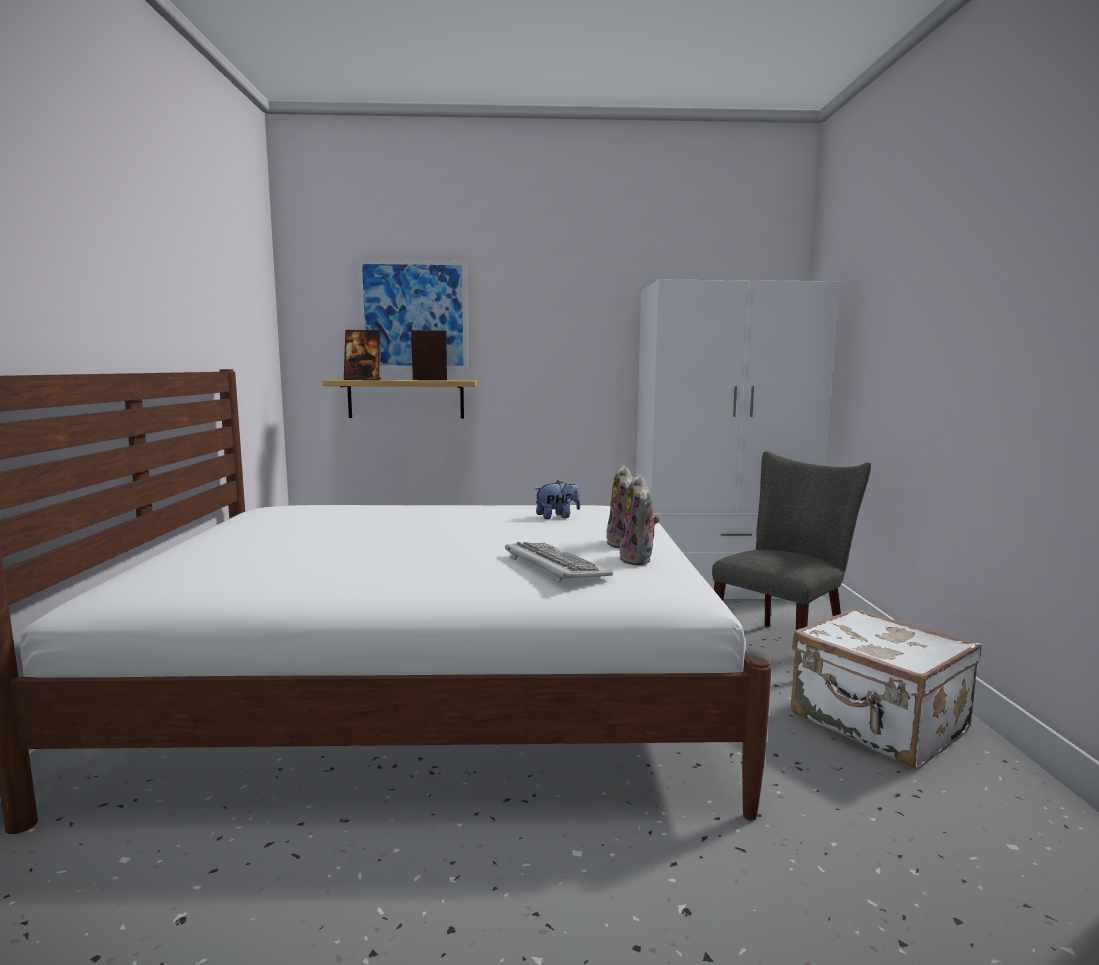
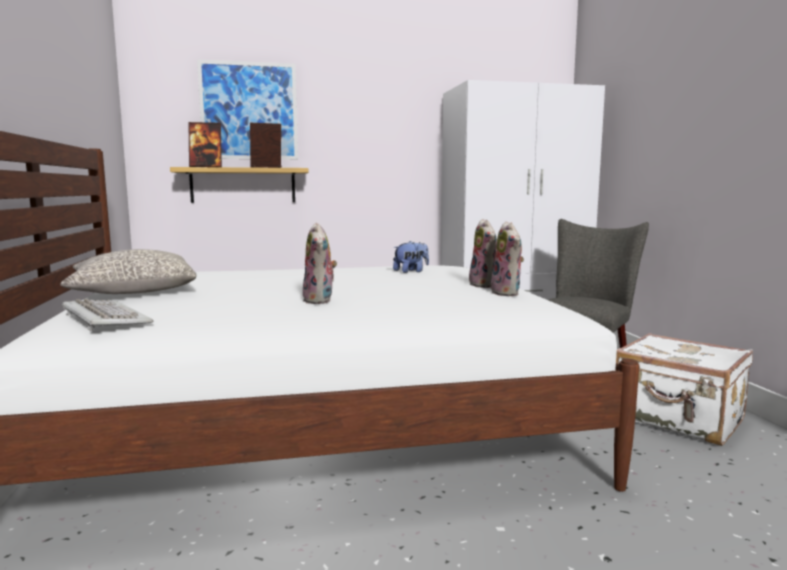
camera: 10 degrees left, 0 degrees up
(235, 534) = (133, 291): none -> grey pillow
(411, 561) = (320, 300): none -> plush toy
(554, 566) = (446, 298): keyboard -> keyboard (104, 318)

